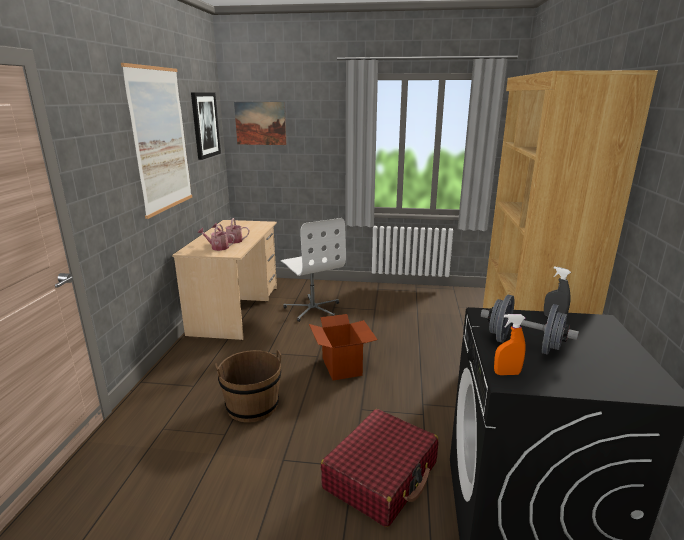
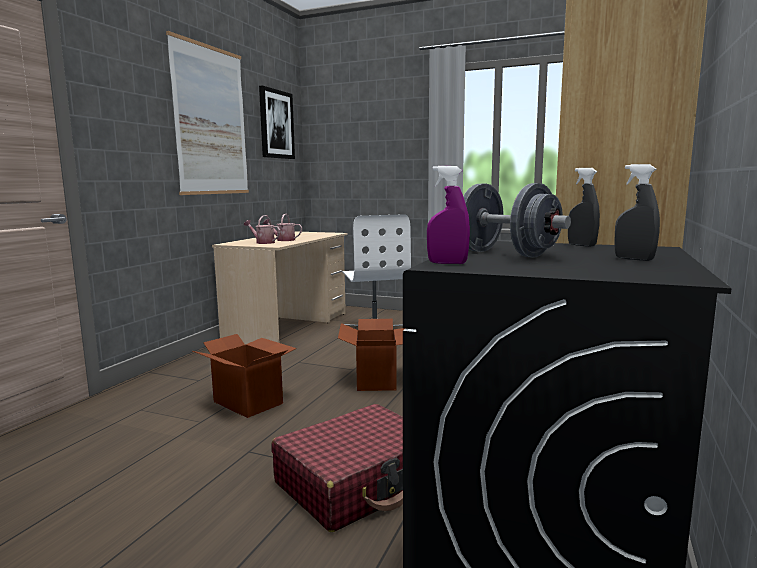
camera: 15 degrees right, 10 degrees down
(252, 406) = (248, 402): brown bucket -> cardboard box
(260, 123) = (340, 128): picture -> none
(507, 373) = (447, 263): orange spray bottle -> purple spray bottle
(609, 350) = (634, 259): none -> grey spray bottle

